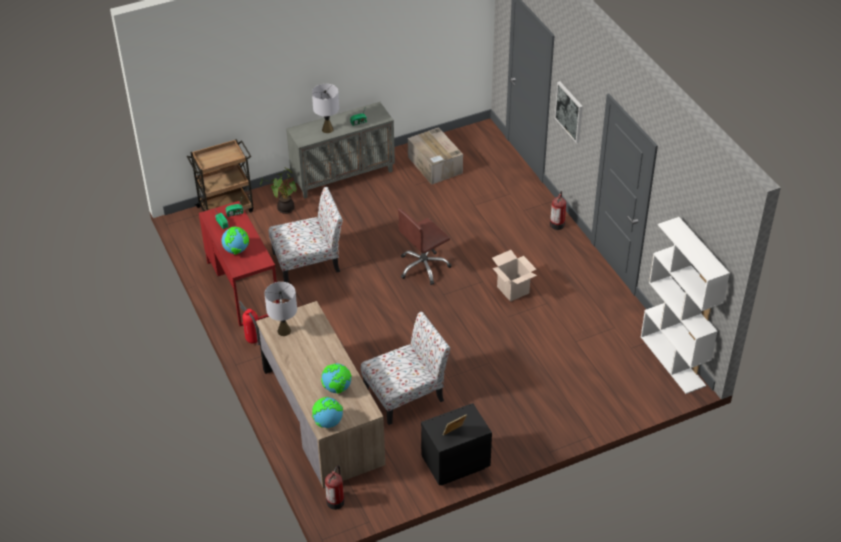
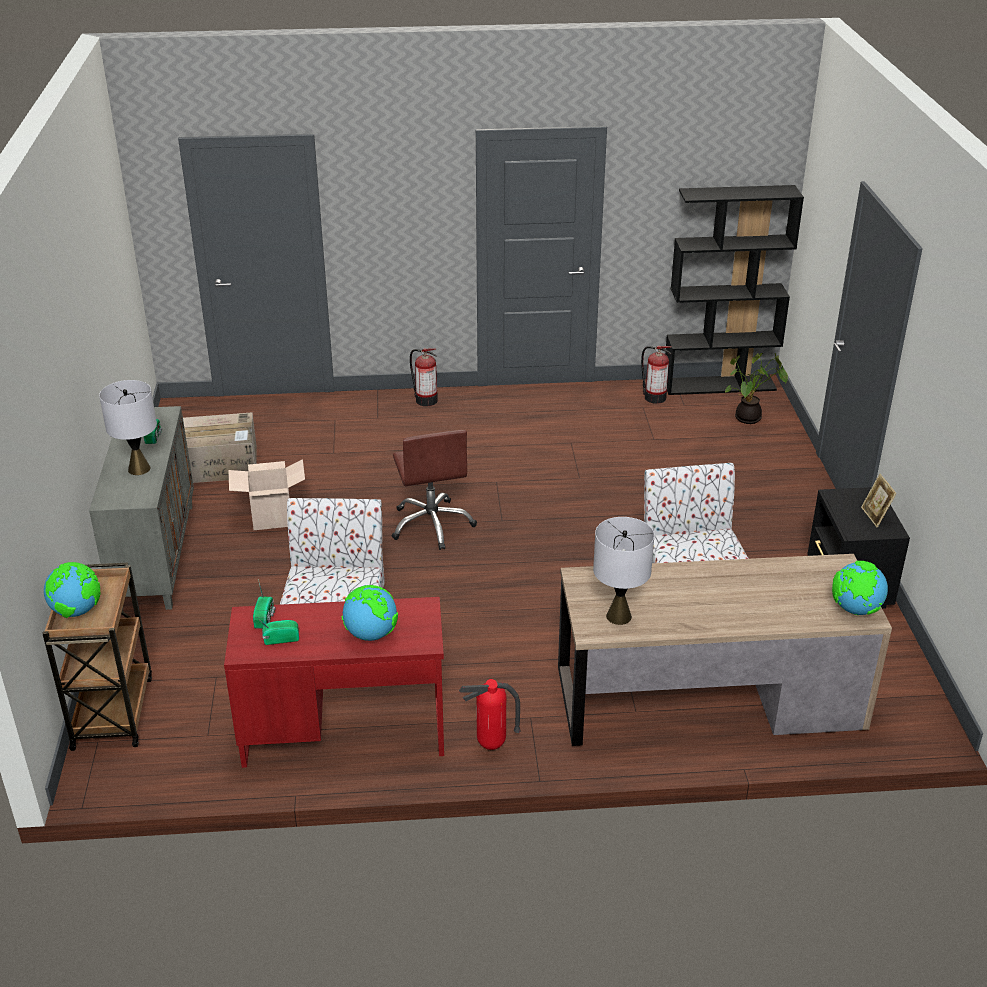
camera: 70 degrees left, 10 degrees down
(284, 209) = (178, 638): potted plant -> potted plant (748, 419)
(336, 501) = (897, 721): fire extinguisher -> fire extinguisher (654, 397)
(337, 388) = (780, 585): globe -> globe (77, 611)
(513, 290) = (530, 462): cardboard box -> cardboard box (272, 518)
(569, 111) = (384, 227): picture -> none
(673, 361) = (719, 385): white bookcase -> black bookcase

